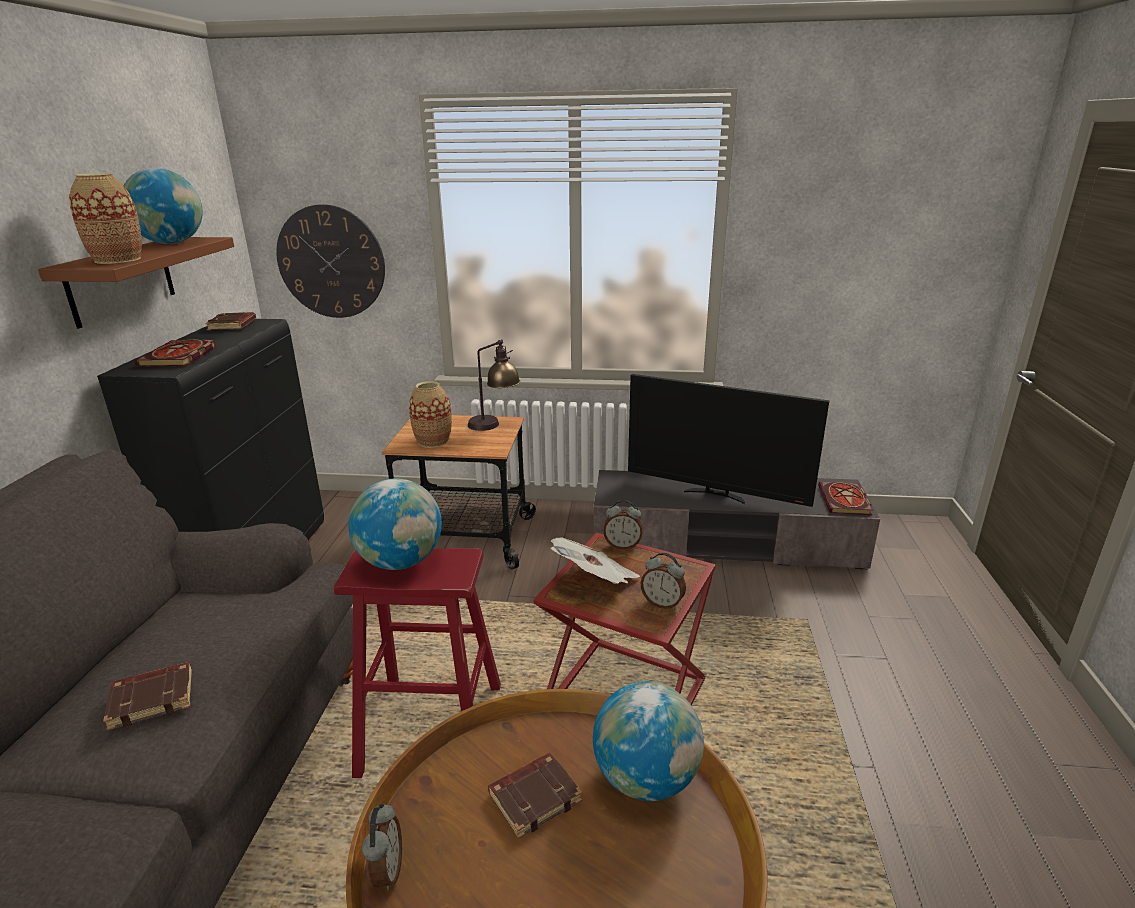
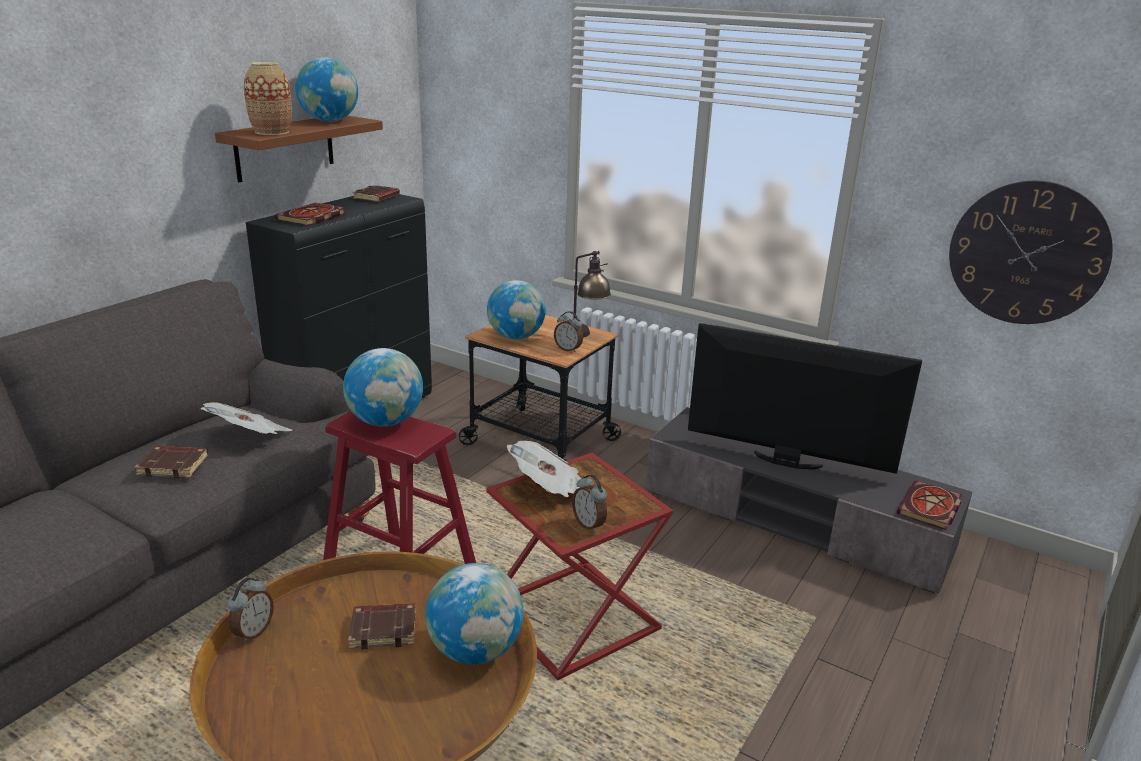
camera: 25 degrees right, 0 degrees up
(225, 629) = (250, 437): none -> newspaper
(331, 262) = (483, 151): wall clock -> wall clock (1027, 253)
(433, 441) = (516, 337): vase -> globe
(622, 545) = (603, 469): alarm clock -> alarm clock (568, 349)
(716, 494) = (786, 462): television -> television turned 150 degrees clockwise

